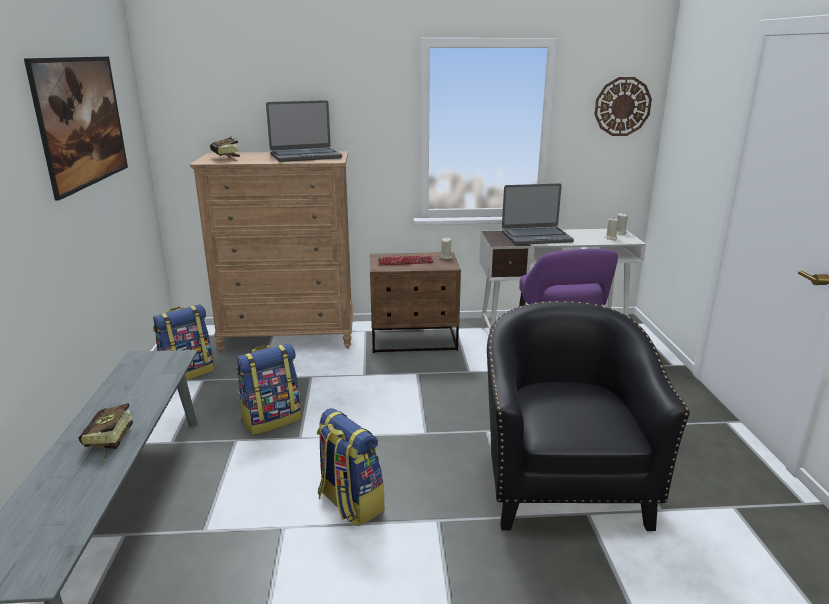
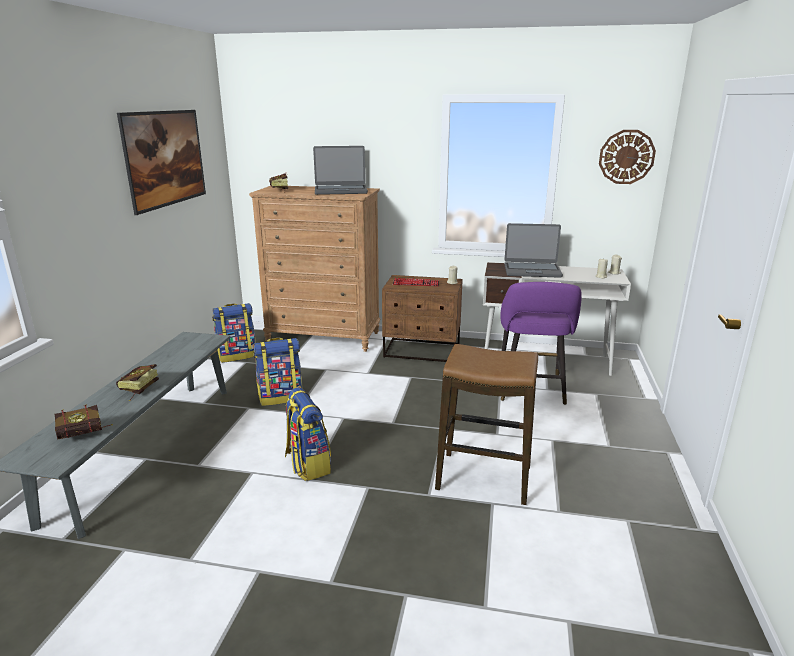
camera: 15 degrees right, 0 degrees up
(64, 521) = (86, 434): none -> book
(562, 484) = (484, 478): black armchair -> stool

